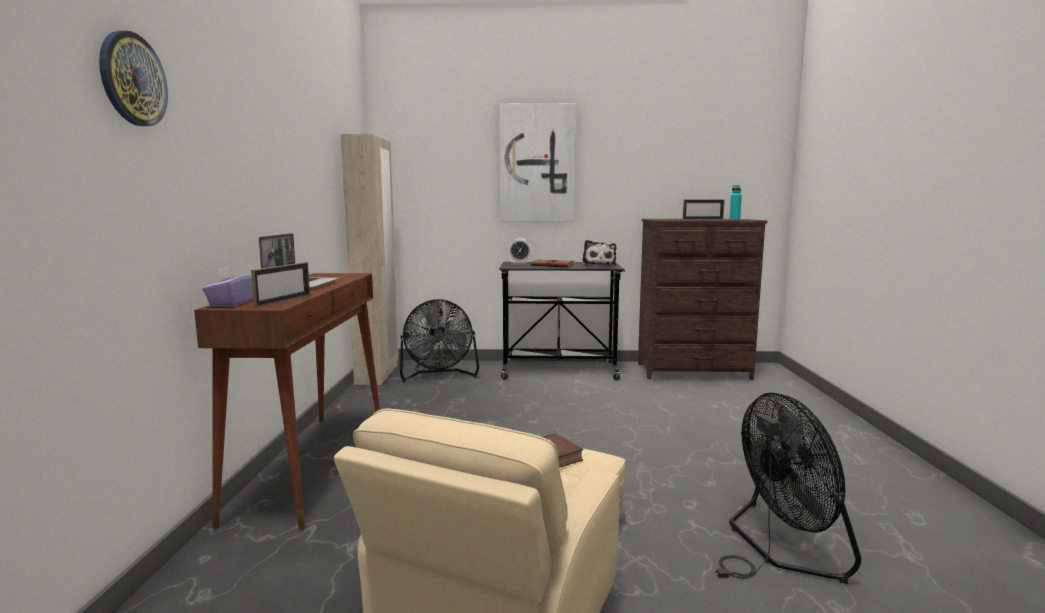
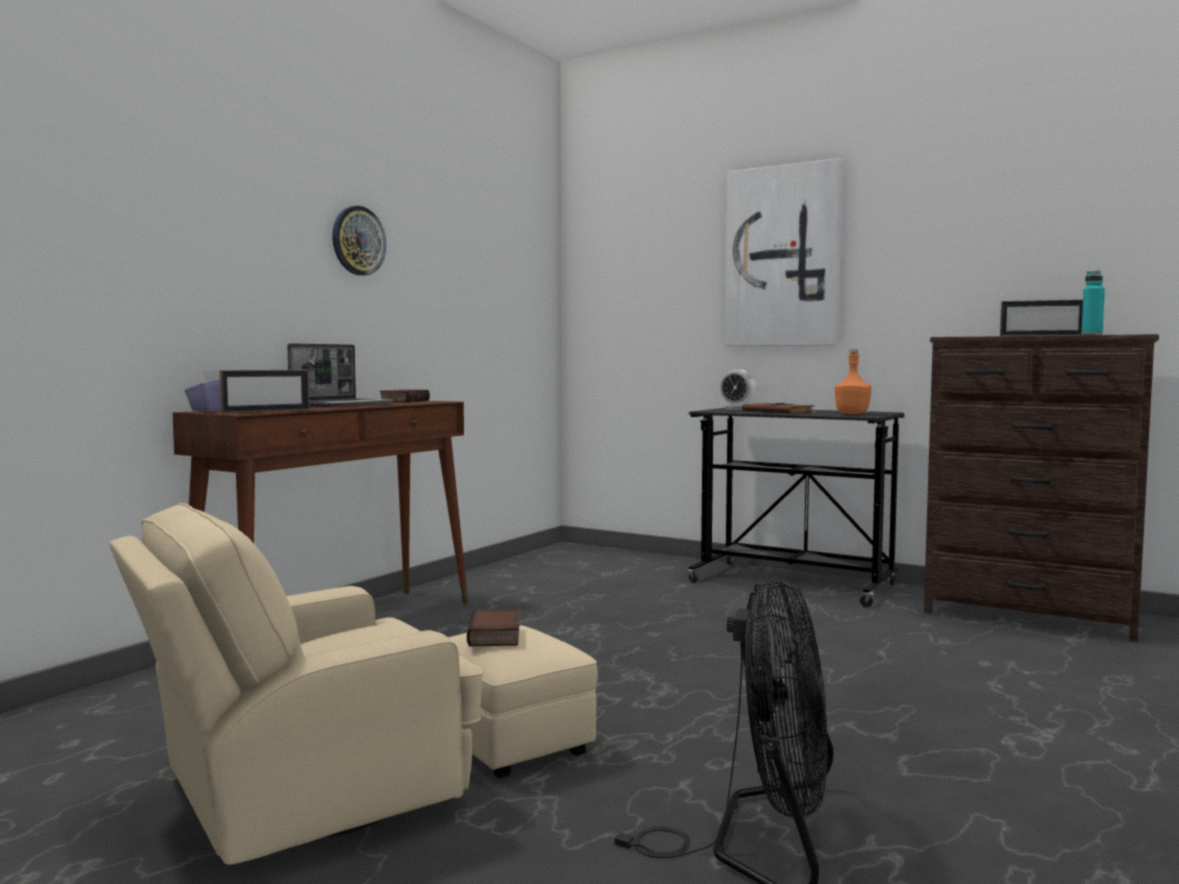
camera: 30 degrees right, 5 degrees down
(132, 79) = (120, 173): wall clock -> wall clock (358, 241)
(325, 275) = (403, 401): none -> book
(378, 374) = (538, 557): beige wardrobe -> none
(436, 375) = (607, 566): black fan -> none
(598, 265) = (853, 414): plush toy -> orange bottle

